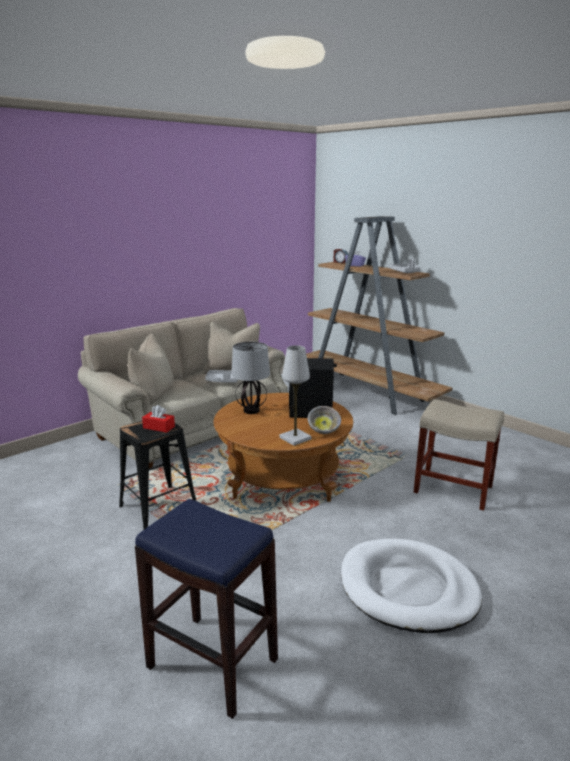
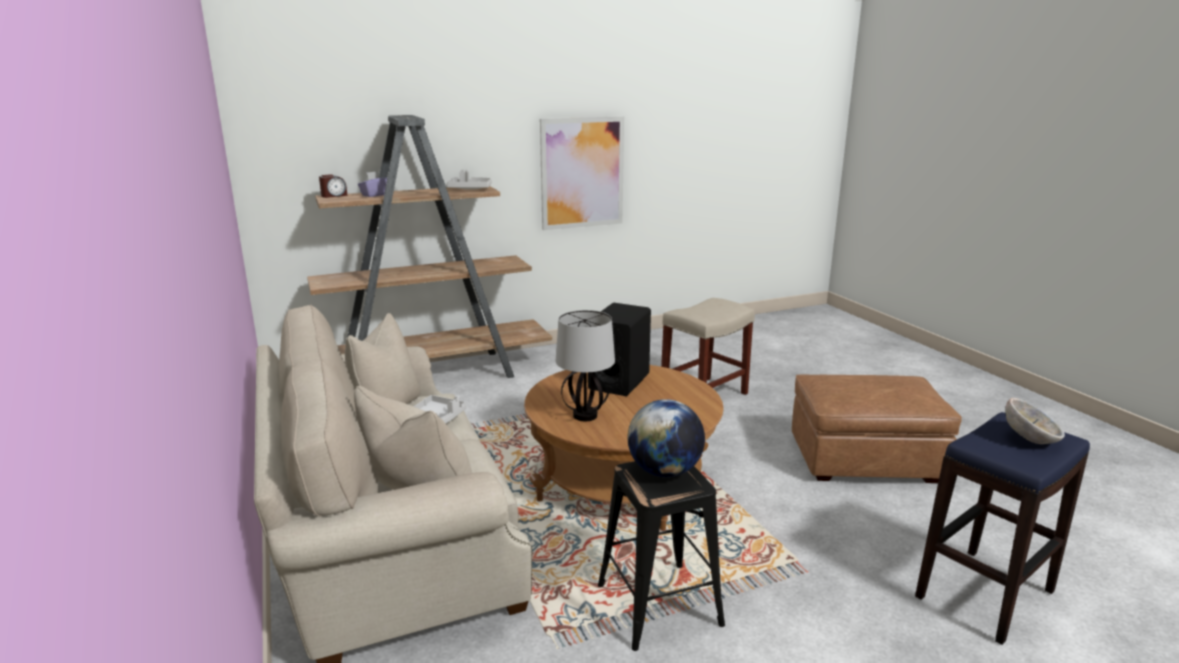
camera: 70 degrees left, 0 degrees up
(159, 427) = (664, 471): red tissue box -> globe
(295, 438) = (693, 403): white table lamp -> none
(324, 431) = (680, 384): bowl -> bowl (1030, 439)
(408, 589) = (864, 460): white dog bed -> brown ottoman
(516, 279) = (582, 173): none -> picture

